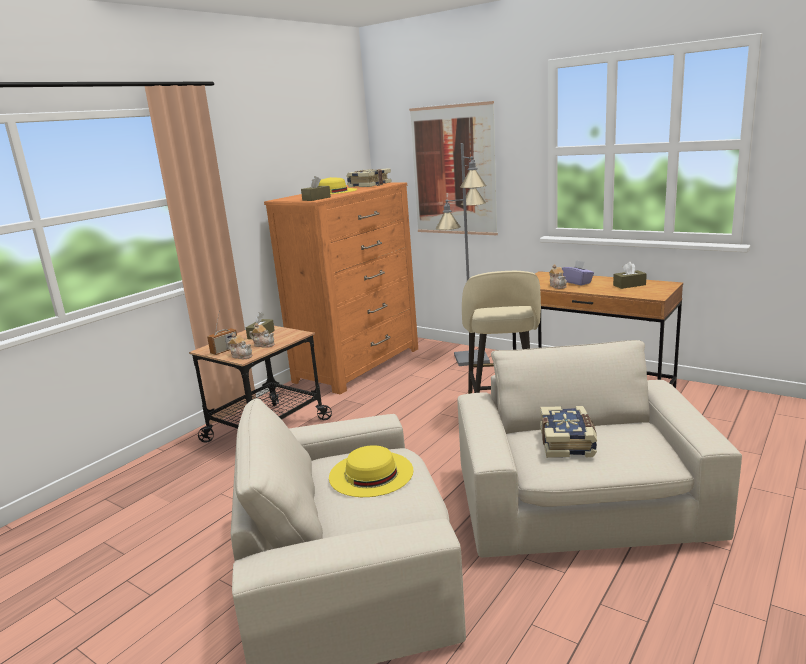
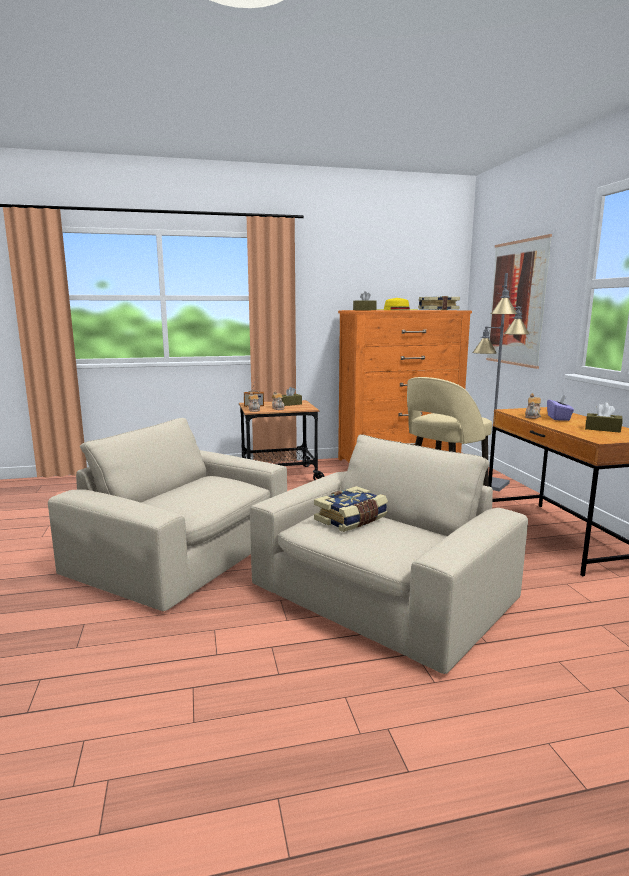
camera: 40 degrees right, 5 degrees down
(371, 473) = (211, 488): yellow hat -> none

